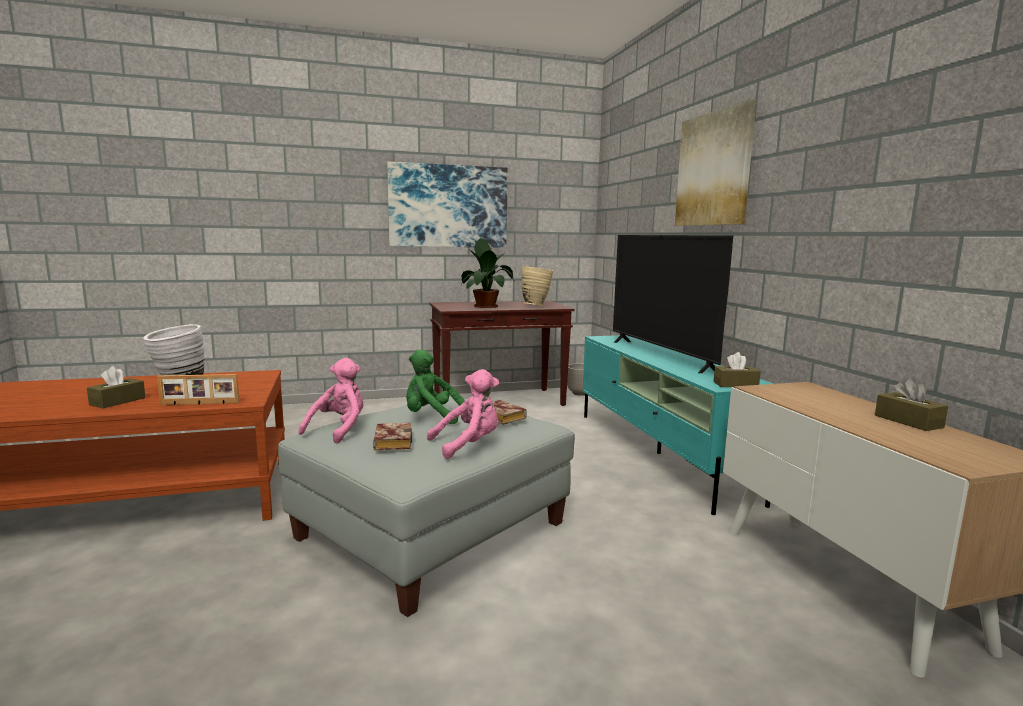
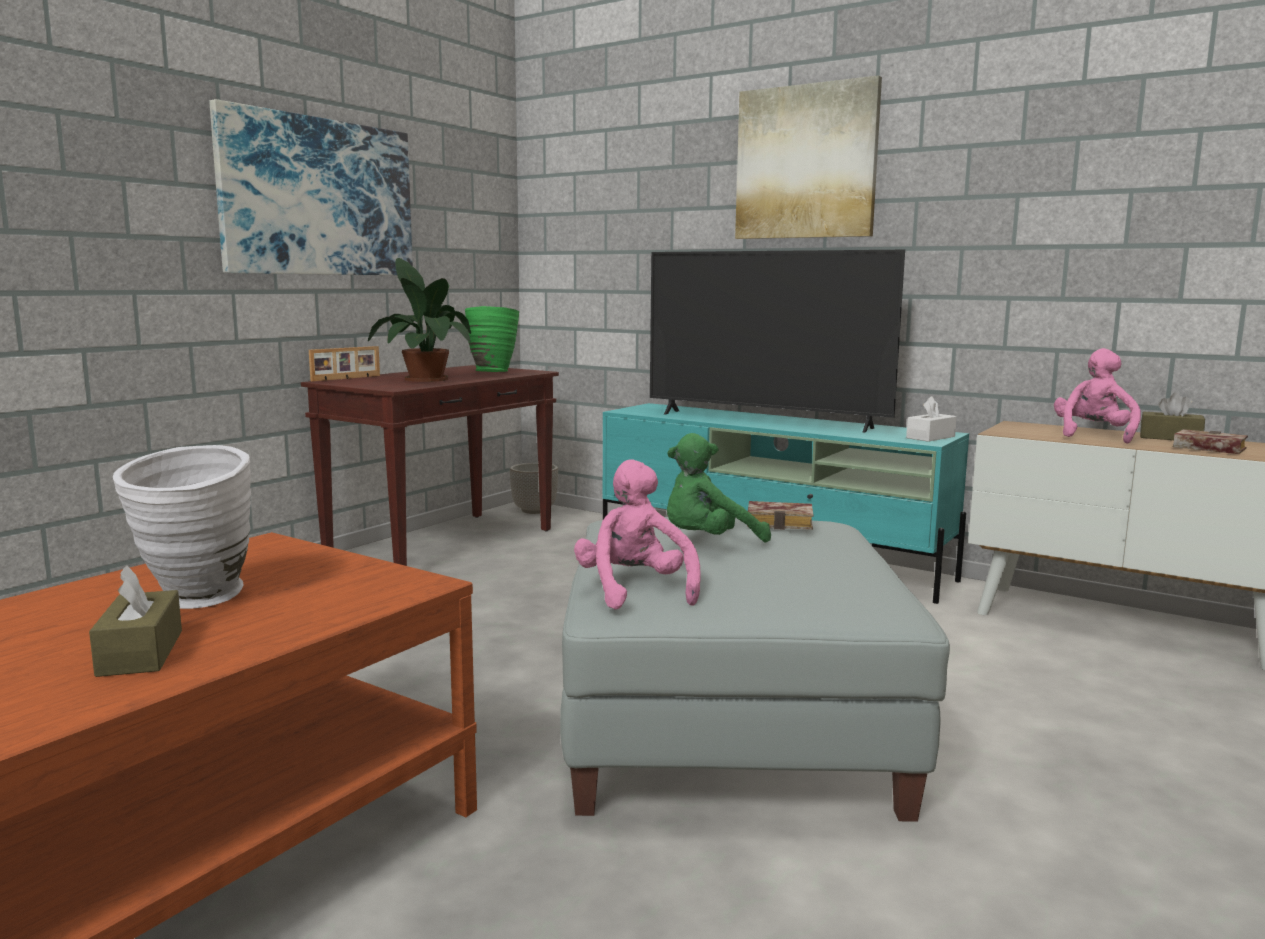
camera: 40 degrees left, 0 degrees up
(199, 404) = (349, 609): picture frame -> picture frame (346, 378)
(391, 441) = (761, 580): book -> book (1205, 448)
(468, 445) = (840, 561): pink plush toy -> pink plush toy (1093, 435)
(536, 305) = (492, 372): beige vase -> green vase
(735, 384) = (930, 437): brown tissue box -> white tissue box

